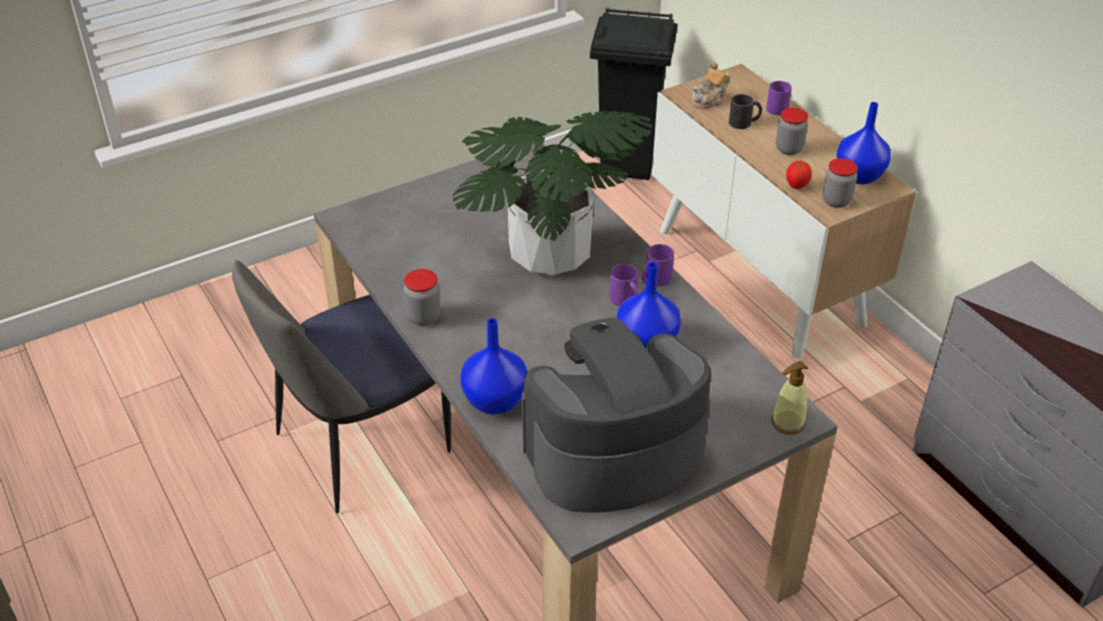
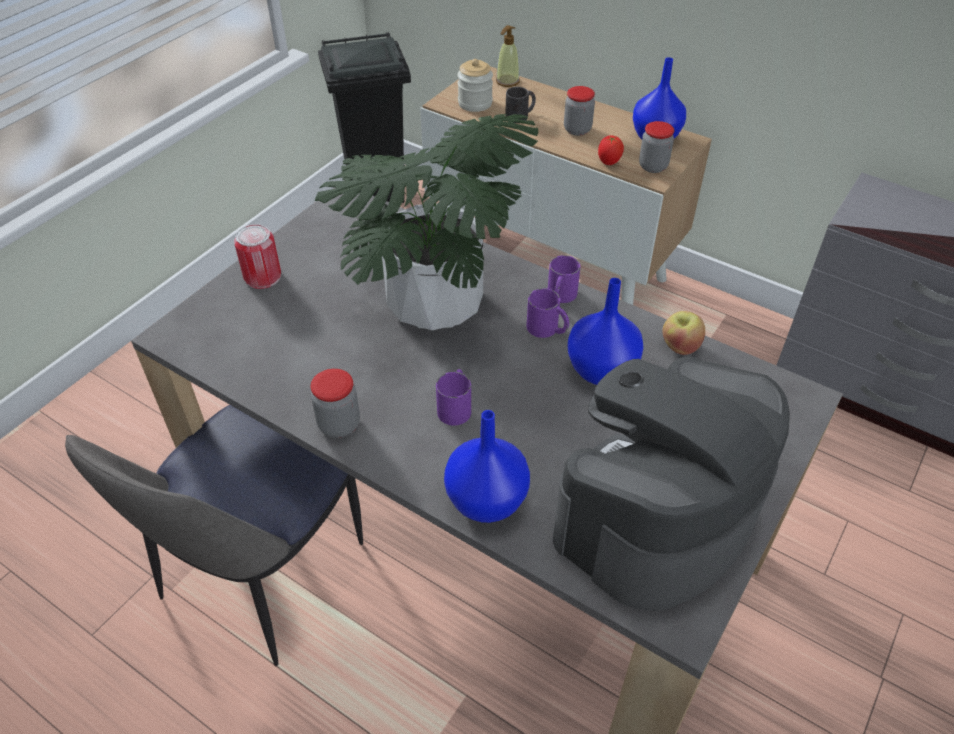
camera: 25 degrees left, 5 degrees up
(431, 195) = (262, 277): none -> can
(710, 100) = (475, 103): teapot -> jar
(725, 347) = (680, 346): none -> apple
(779, 107) = (541, 93): purple mug -> purple mug (455, 406)
(787, 422) = (797, 408): soap dispenser -> soap dispenser (507, 81)

